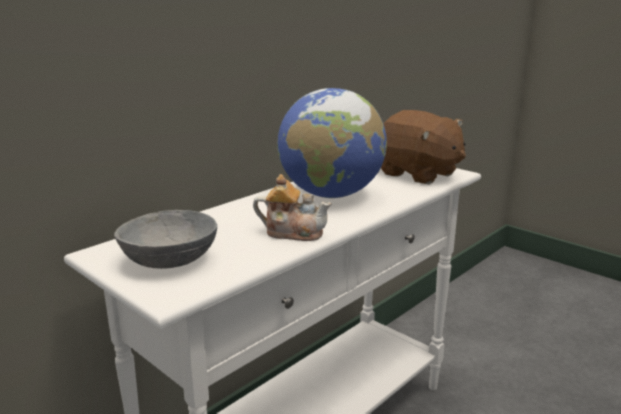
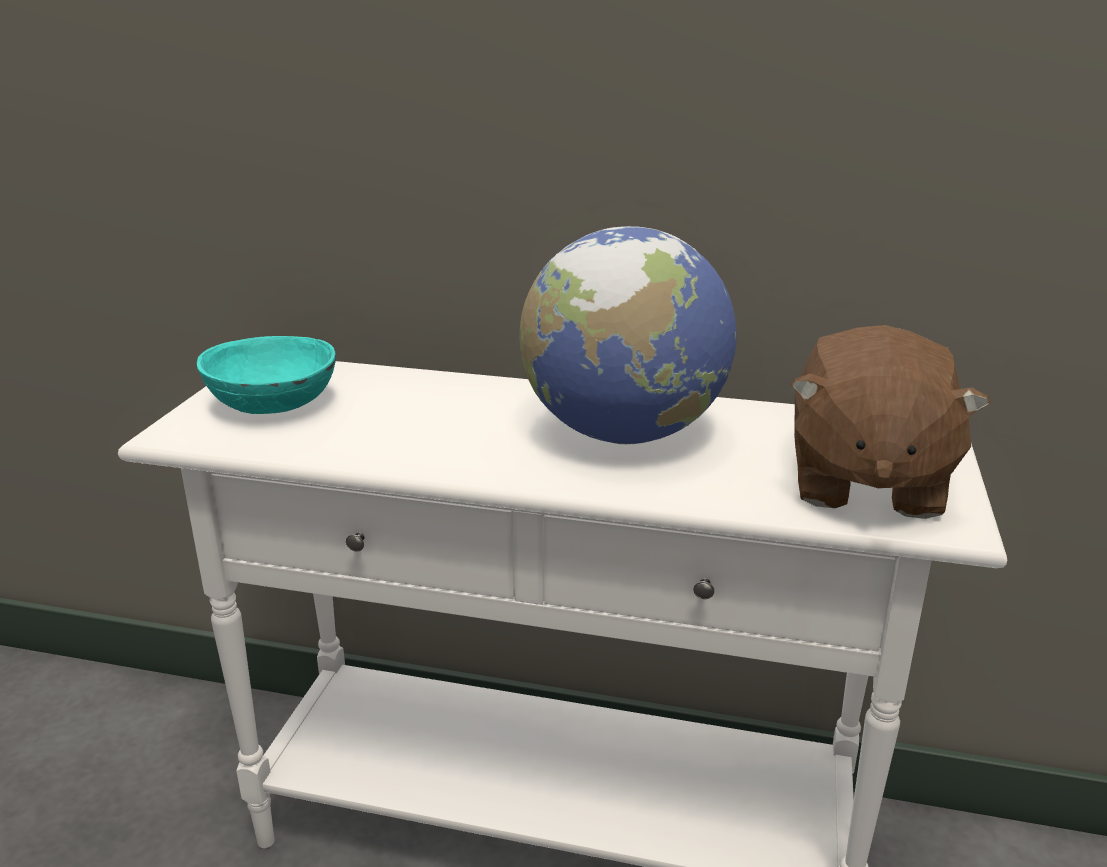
camera: 60 degrees right, 5 degrees up
(170, 259) = (272, 404): grey bowl -> turquoise bowl
(293, 232) = (426, 448): teapot -> none

